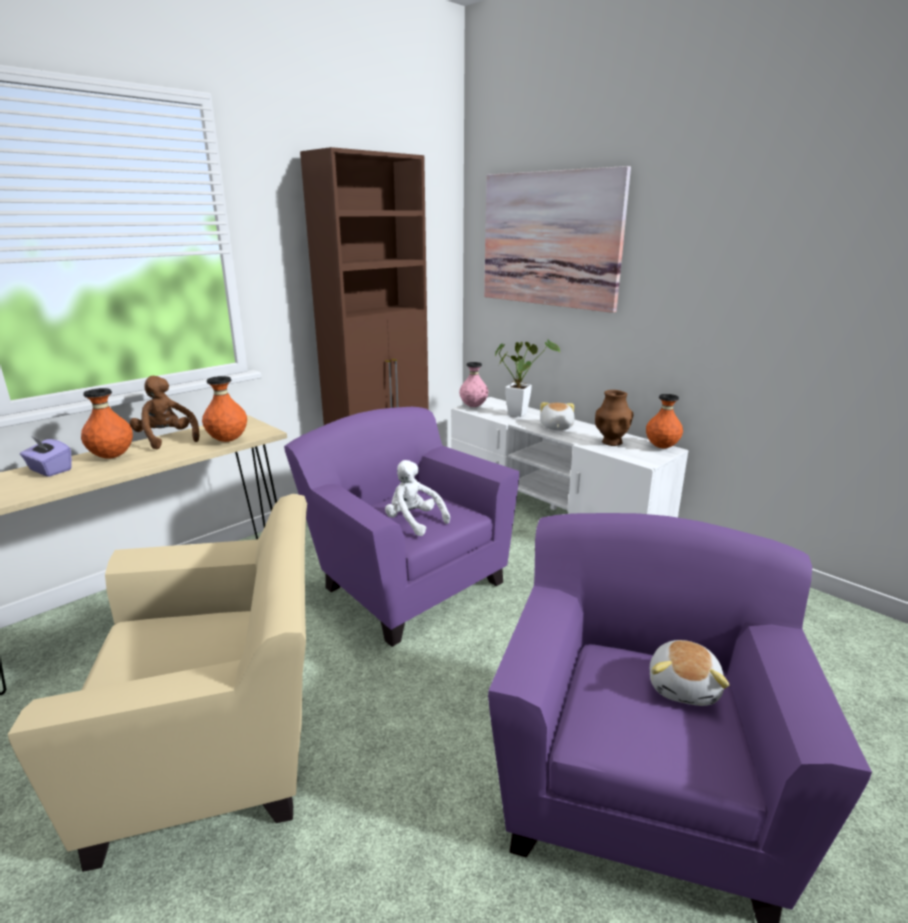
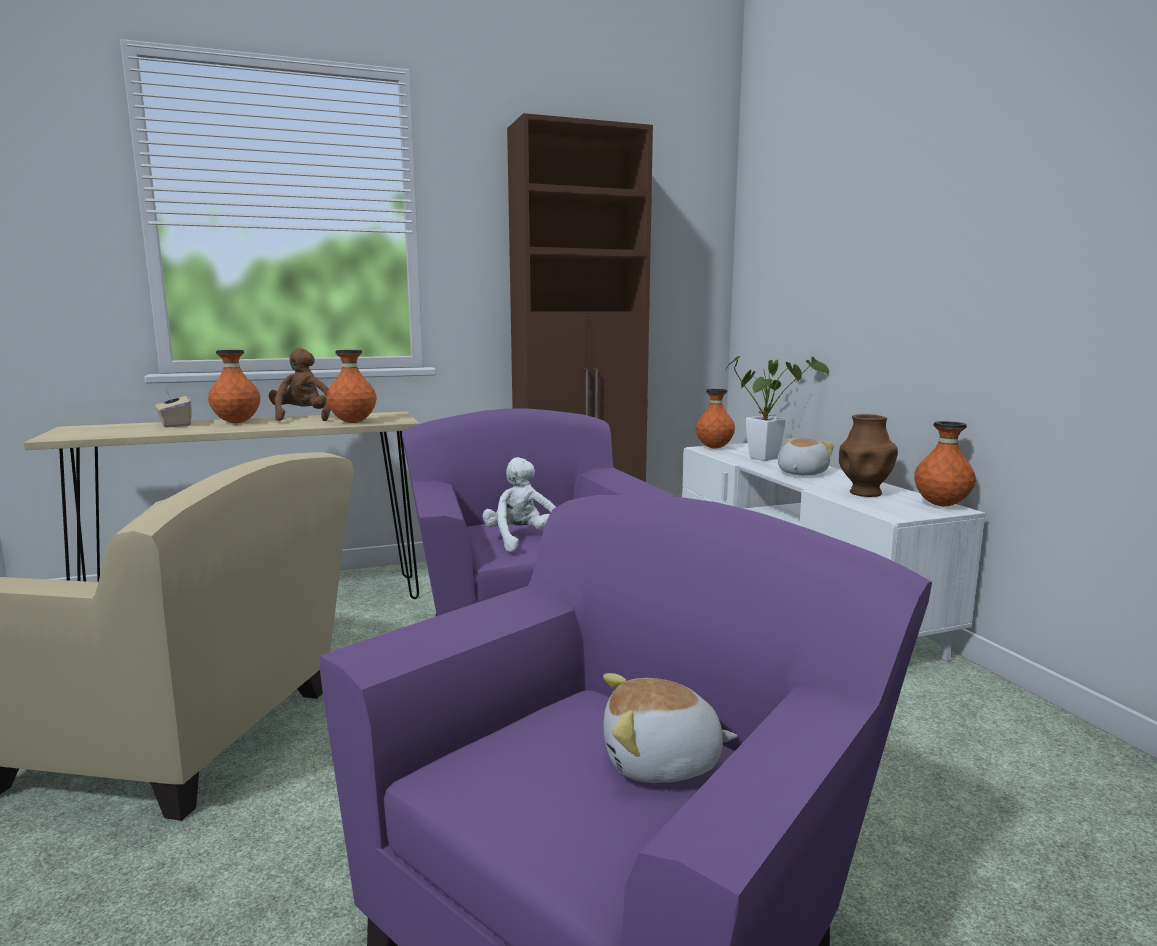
camera: 25 degrees right, 10 degrees down
(50, 470) = (175, 425): purple tissue box -> beige tissue box
(473, 406) = (714, 448): pink vase -> orange vase
(550, 239) = (820, 222): picture -> none
(684, 687) = (662, 762): plush toy -> plush toy turned 45 degrees clockwise

